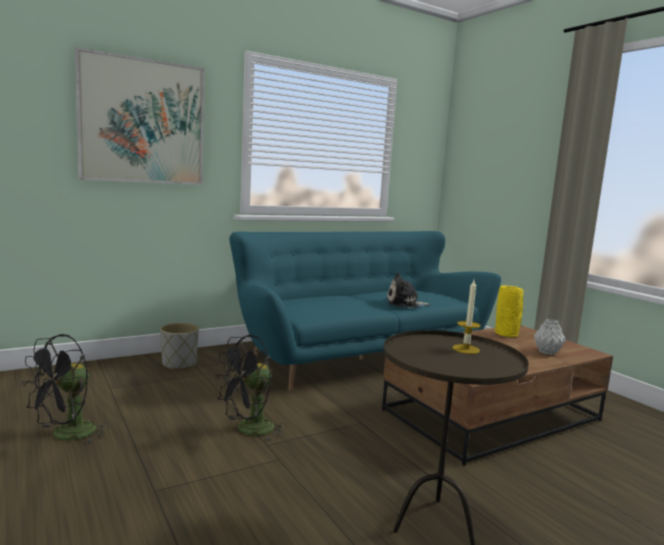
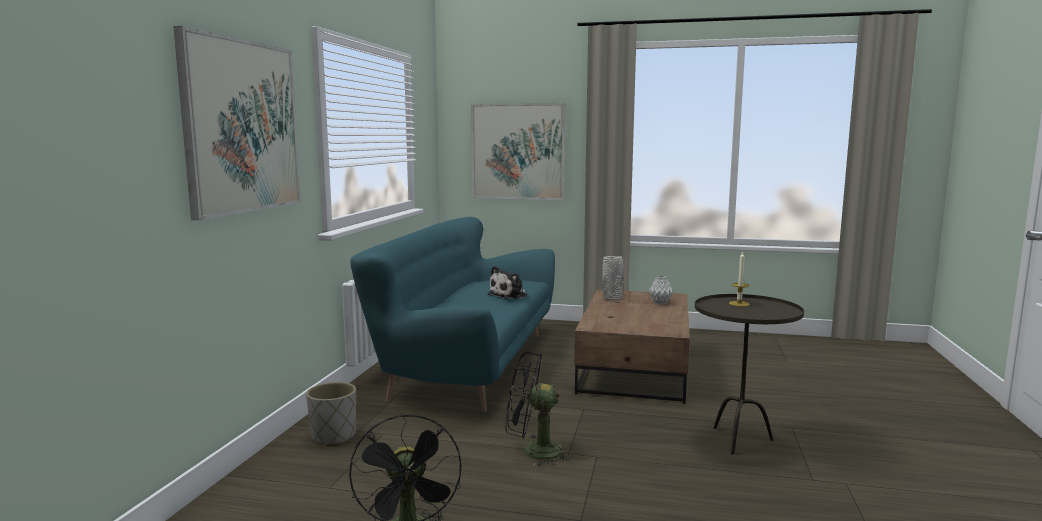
camera: 45 degrees left, 0 degrees up
(249, 430) = (533, 451): black fan -> black fan turned 90 degrees clockwise
(501, 173) = (518, 151): none -> picture
(507, 334) = (613, 298): yellow vase -> grey vase

